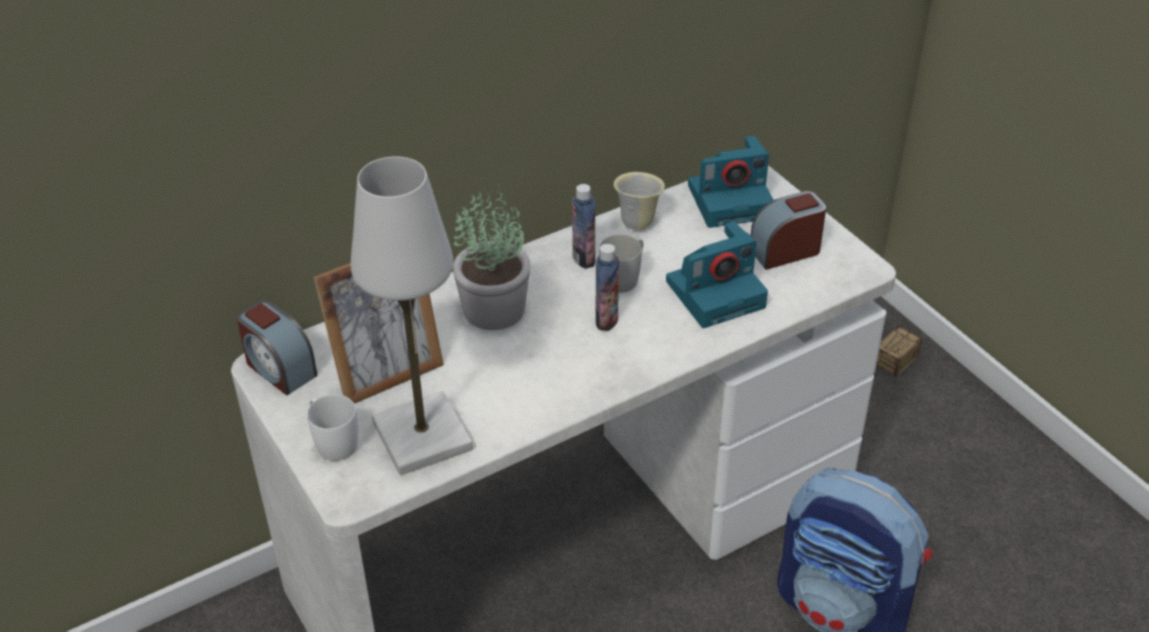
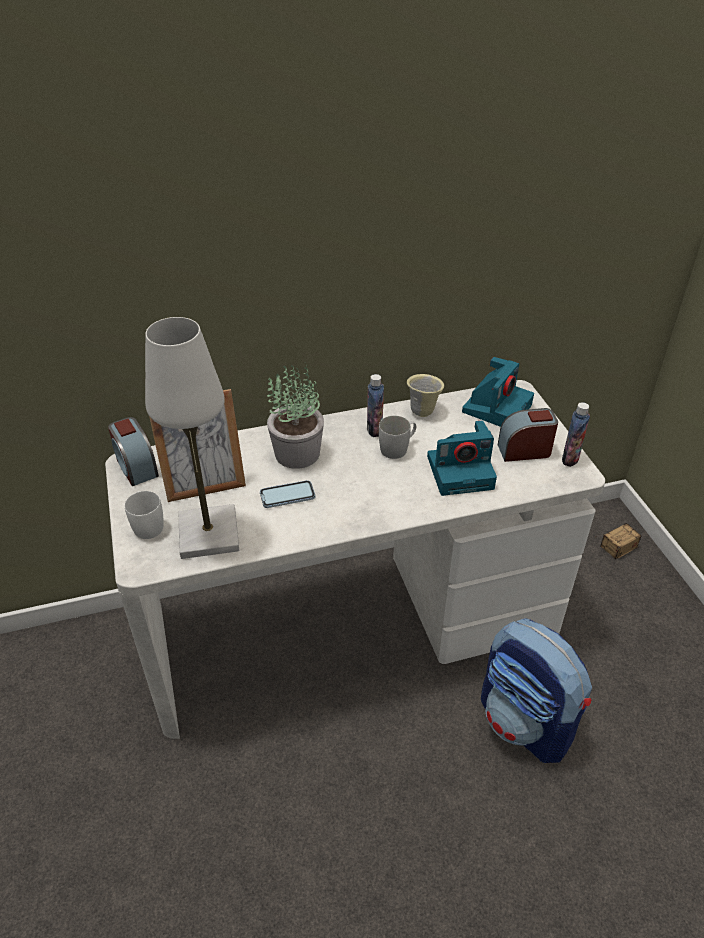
camera: 15 degrees right, 0 degrees up
(505, 367) = (287, 495): none -> phone
(606, 319) = (373, 476): bottle -> bottle (570, 459)
(731, 200) = (497, 407): camera -> camera turned 60 degrees counterclockwise

